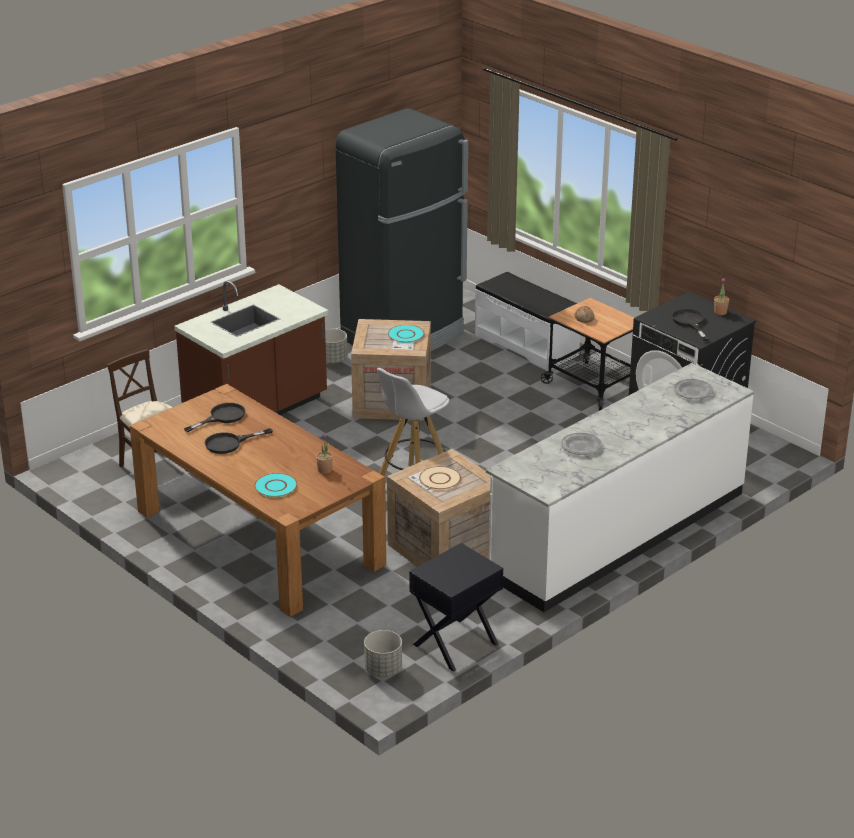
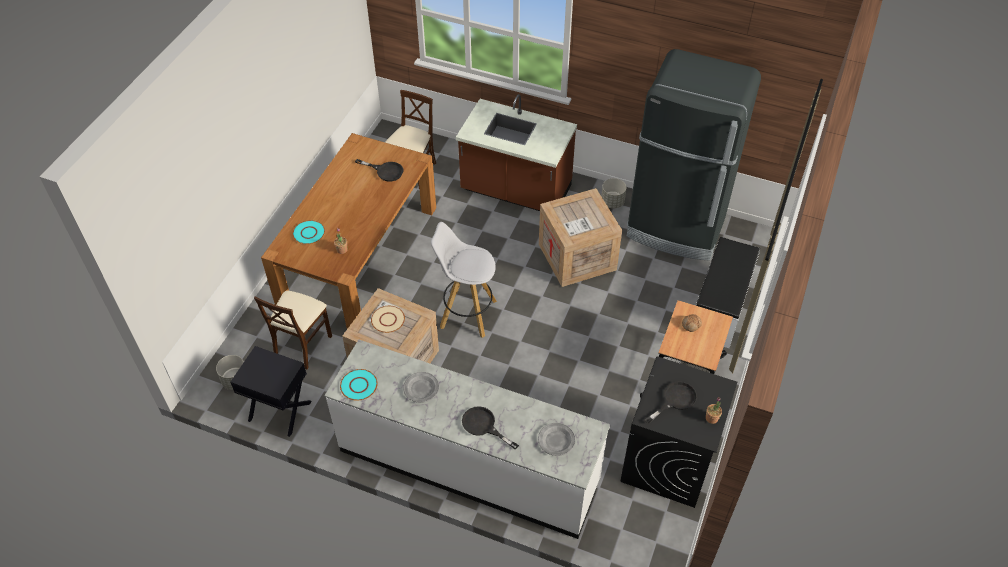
camera: 65 degrees right, 20 degrees up
(229, 443) = (353, 188): black frying pan -> black frying pan (483, 426)
(367, 608) = (302, 345): none -> beige chair
(405, 335) = (589, 223): turquoise plate -> turquoise plate (358, 385)

